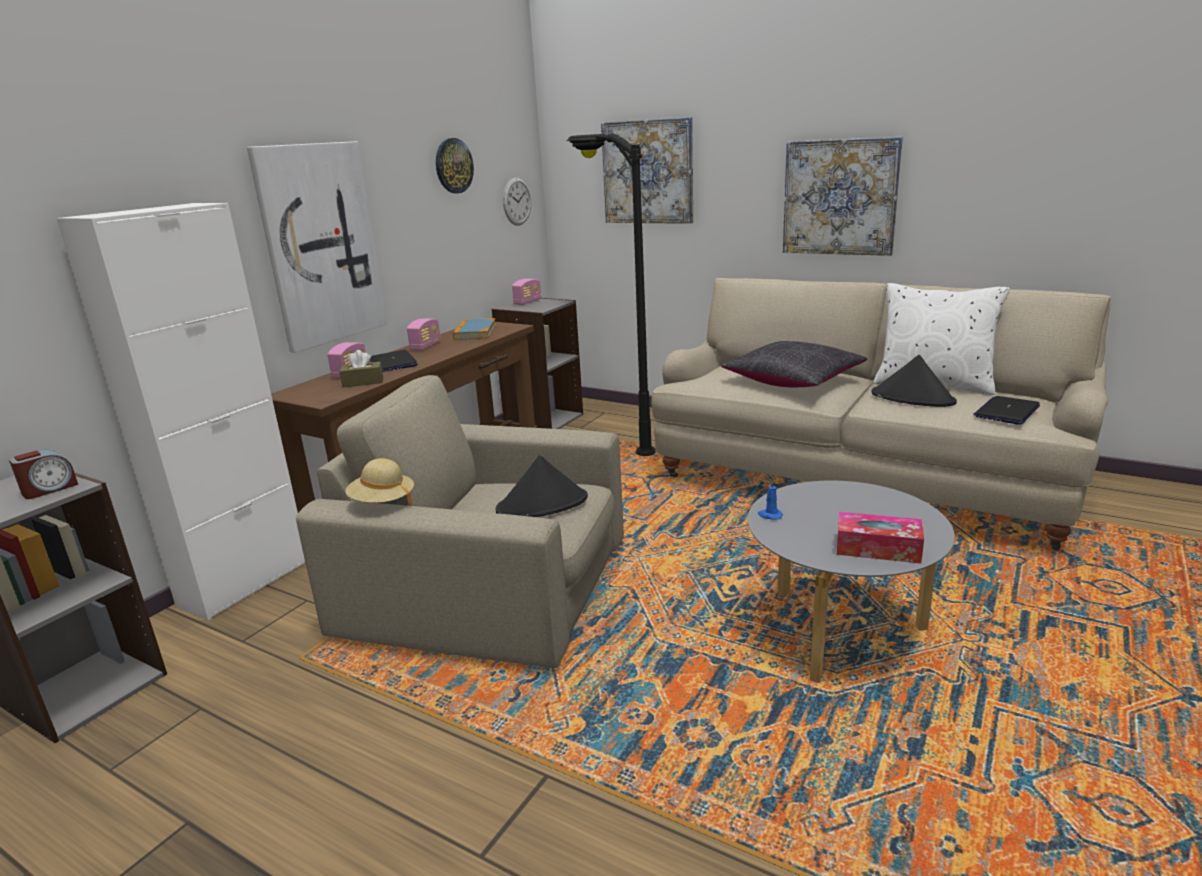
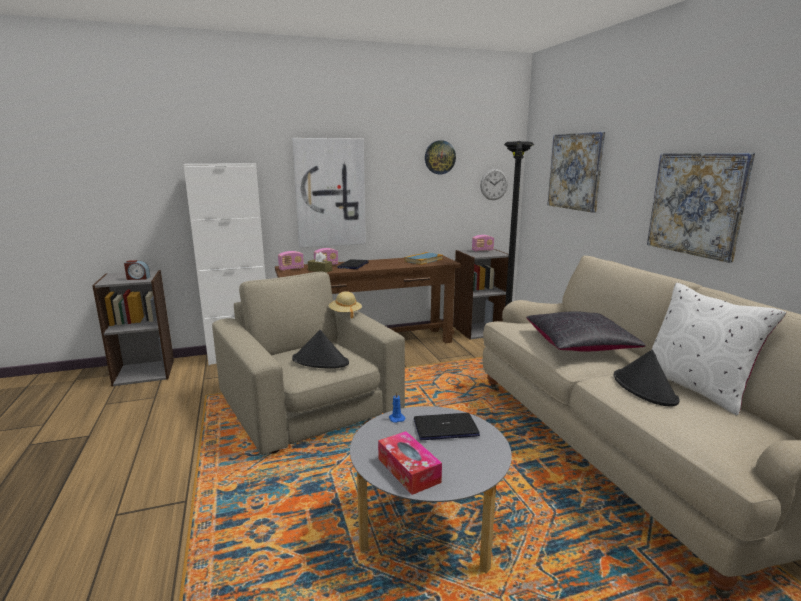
camera: 40 degrees right, 5 degrees down
(382, 502) = (242, 328): beige hat -> beige hat (345, 313)
(425, 346) = (385, 261): radio -> radio (291, 269)
(1006, 412) = (709, 431): laptop -> laptop (445, 427)

